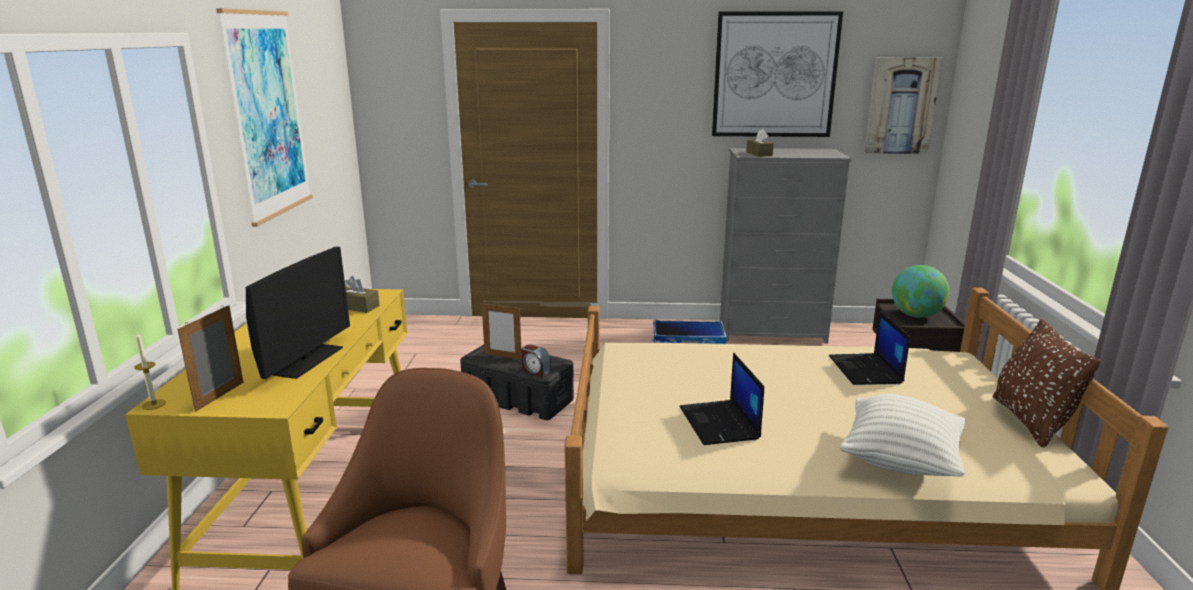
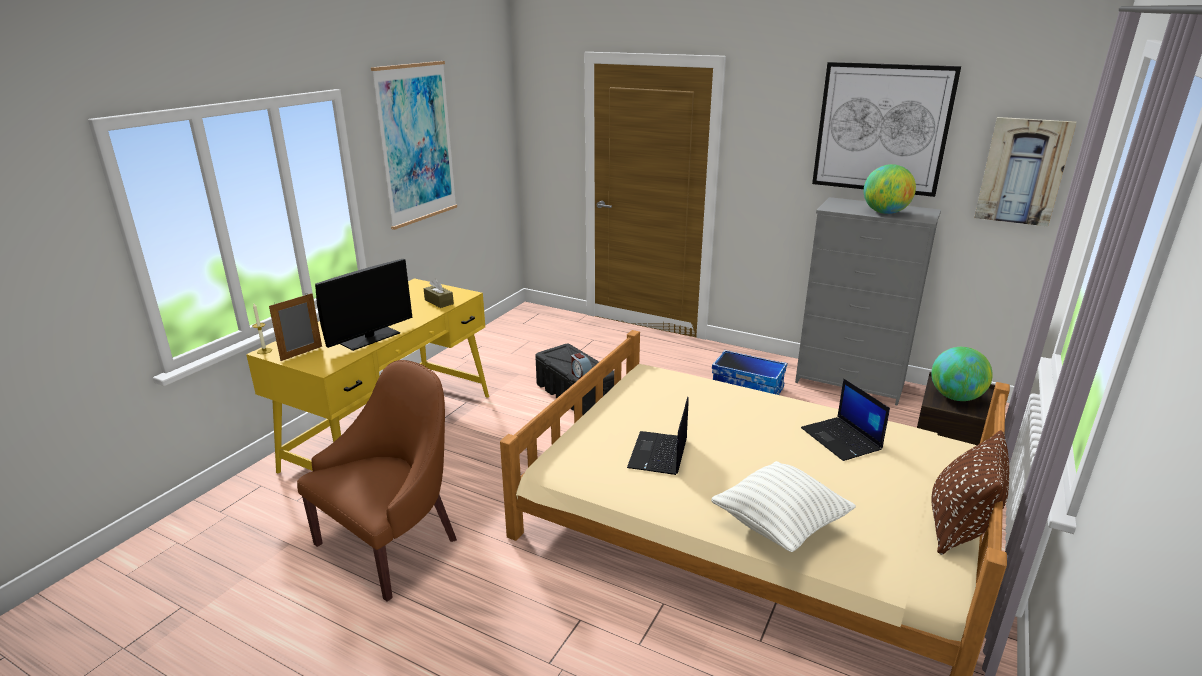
camera: 25 degrees right, 5 degrees up
(503, 356) = (567, 358): picture frame -> none
(759, 154) = (845, 208): brown tissue box -> none
(798, 154) = (885, 213): none -> globe
(866, 370) = (842, 439): laptop -> laptop turned 45 degrees counterclockwise

